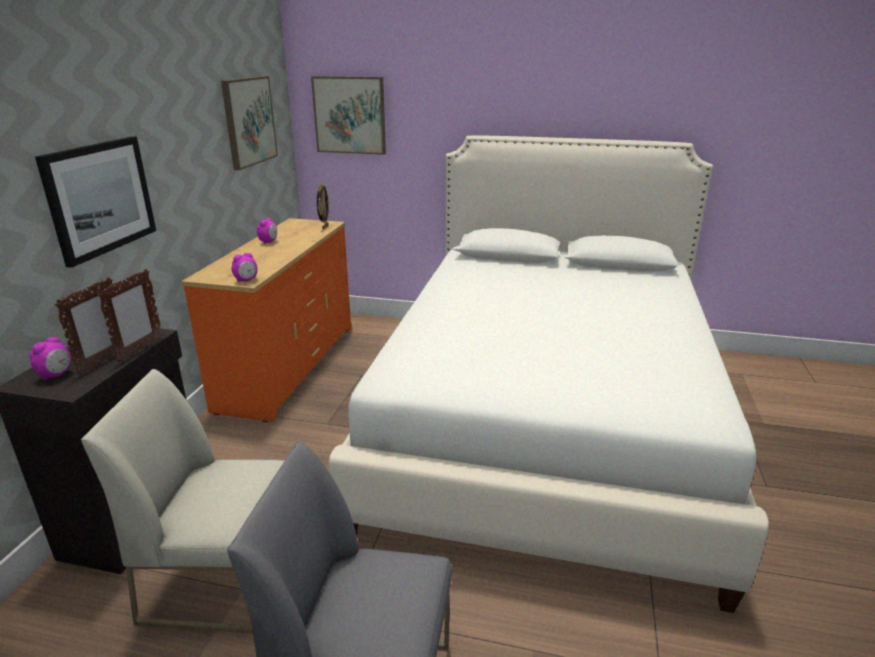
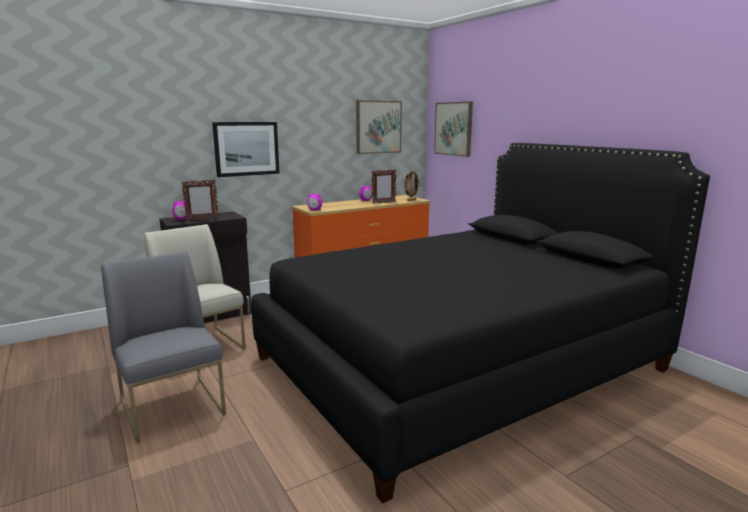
camera: 45 degrees right, 10 degrees down
(140, 350) = (219, 219): picture frame -> picture frame (383, 203)
(546, 421) = (460, 363): white bed -> black bed

